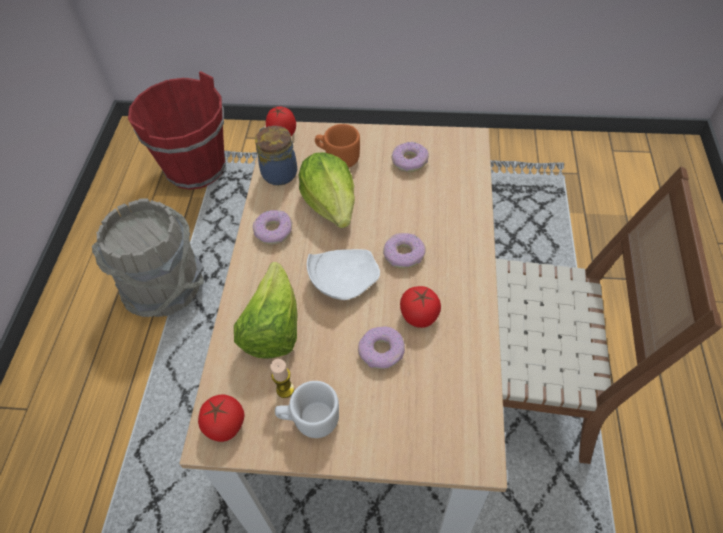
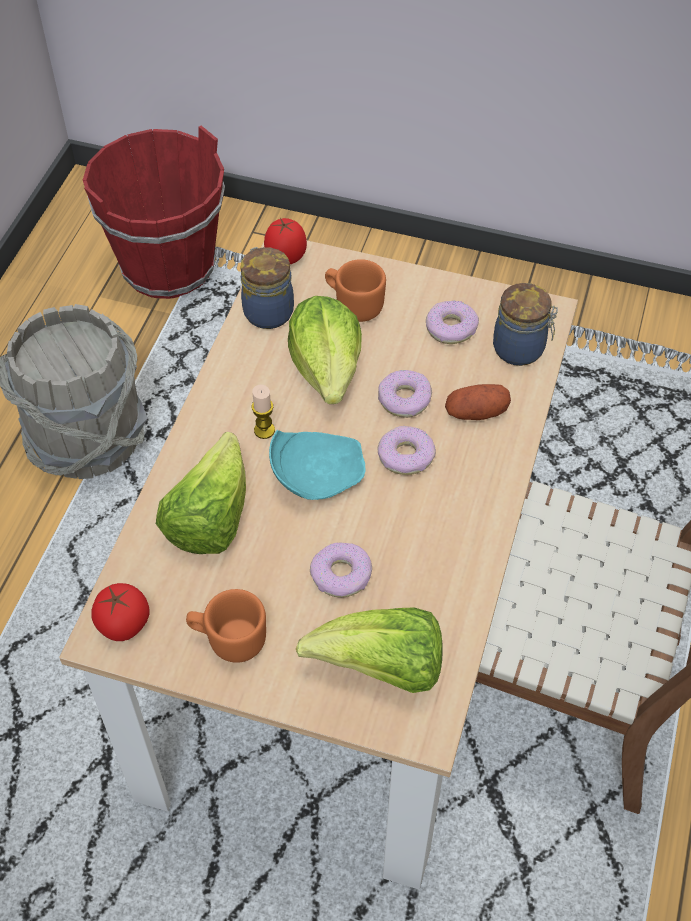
camera: 10 degrees right, 0 degrees up
(273, 231) = (241, 391): donut -> donut (404, 399)
(285, 389) = (207, 596): candle -> candle (264, 430)
(309, 419) = (228, 638): white mug -> orange mug
(342, 280) = (316, 473): white plate -> turquoise plate
(419, 315) = (403, 539): tomato -> none
(431, 417) = (381, 668): none -> lettuce
(444, 215) = (476, 412): none -> potato
(461, 167) = (520, 349): none -> jar

